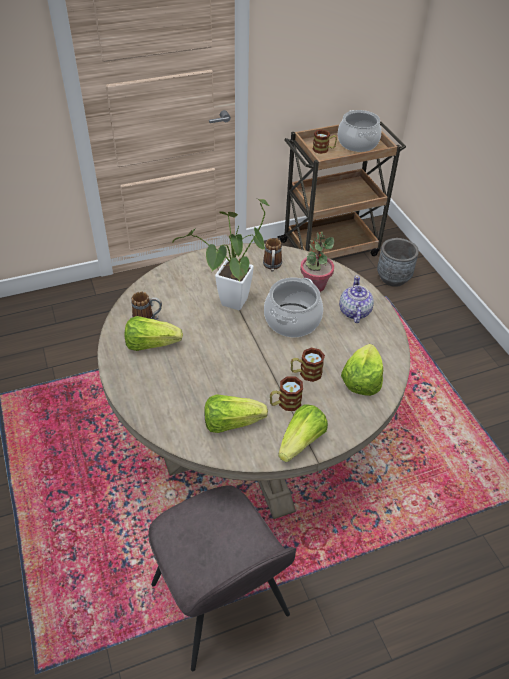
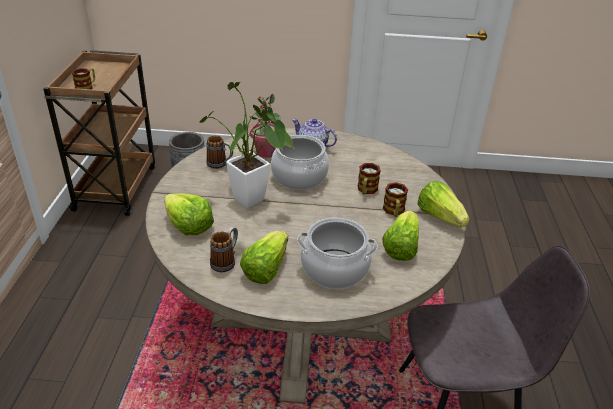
camera: 65 degrees left, 10 degrees down
(357, 143) = (100, 71): cooking pot -> cooking pot (334, 269)
(361, 380) = (390, 168): lettuce -> lettuce (188, 226)

